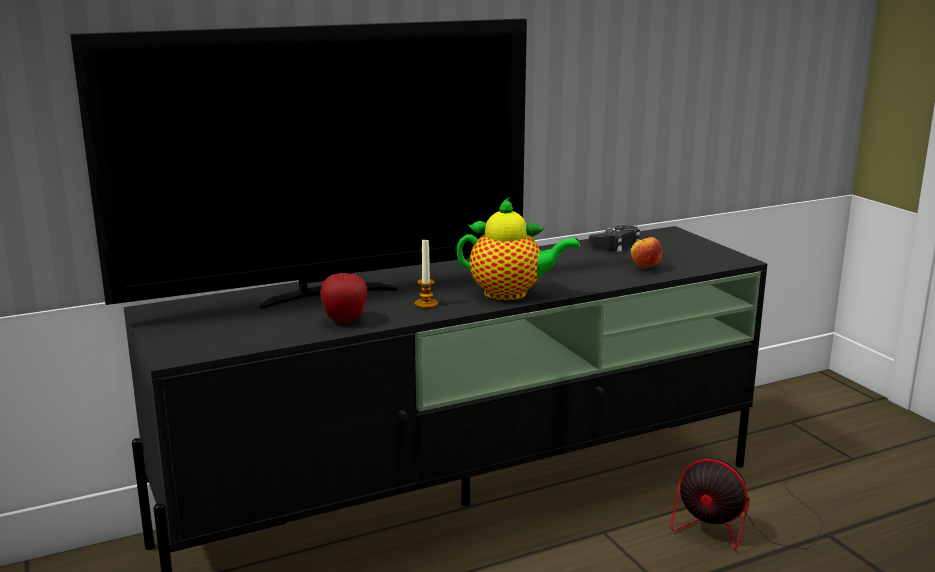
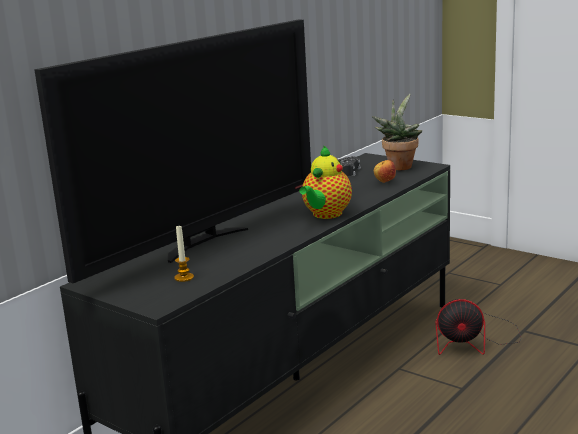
camera: 25 degrees left, 0 degrees up
(345, 321) = (243, 256): apple -> none
(426, 304) = (281, 233): candle -> candle (184, 277)
(511, 293) = (325, 215): teapot -> teapot turned 135 degrees clockwise
(693, 251) = (399, 166): none -> potted plant

